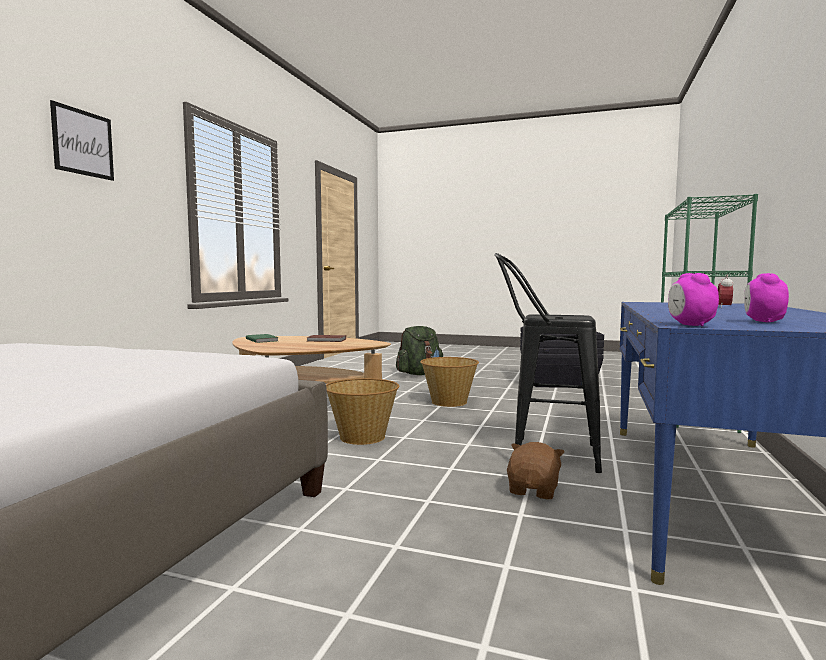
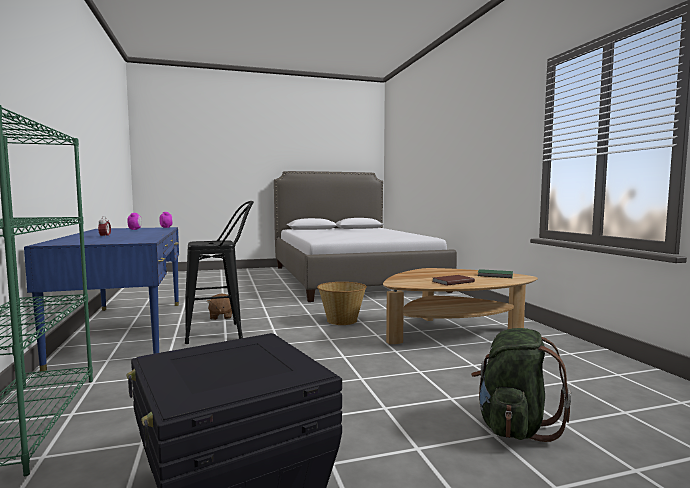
camera: 145 degrees right, 0 degrees up
(83, 143) = (486, 134): picture -> none
(449, 402) = (344, 364): basket -> none

